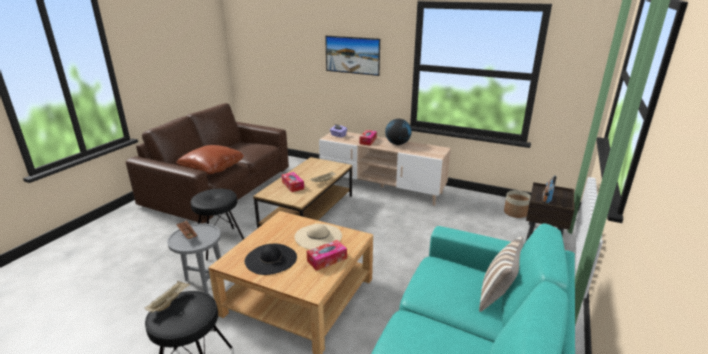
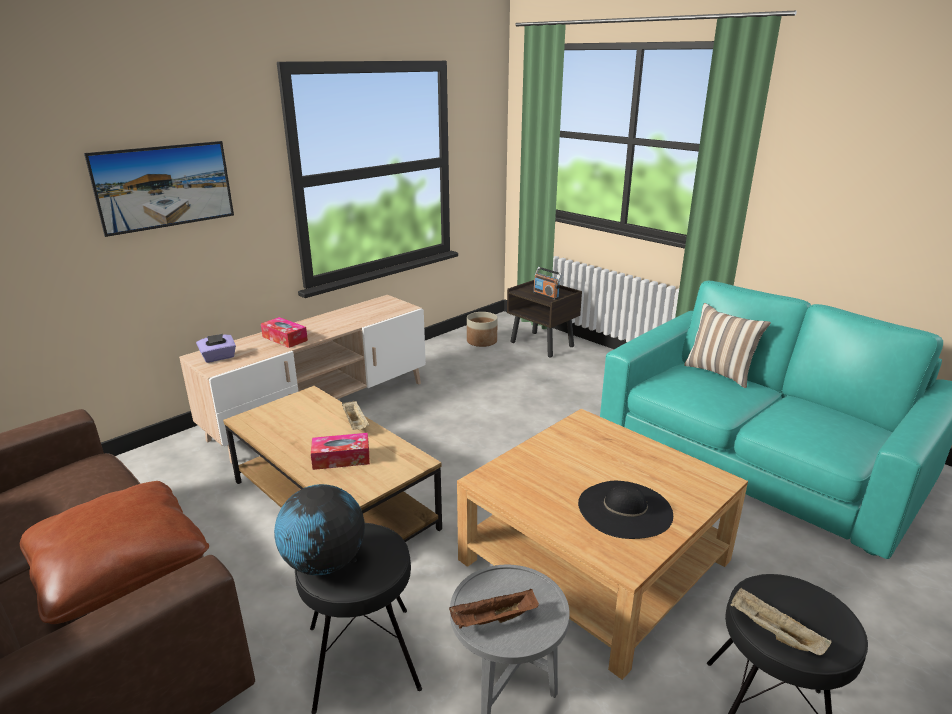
camera: 70 degrees left, 0 degrees up
(318, 236) = (570, 453): beige hat -> none
(327, 259) = (639, 456): tissue box -> none
(397, 144) = (329, 321): globe -> globe (324, 563)

